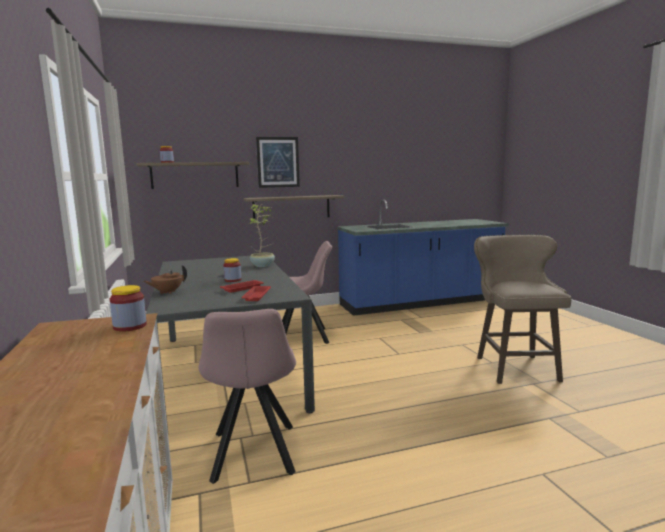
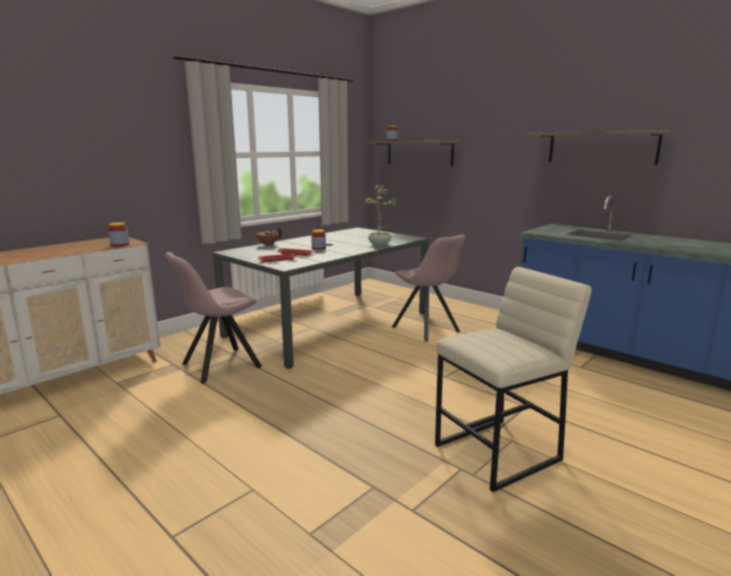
camera: 60 degrees right, 5 degrees up
(278, 162) = (493, 140): picture -> none
(291, 207) = (501, 193): shelf -> shelf (601, 147)
(515, 367) = (499, 451): beige stool -> beige chair

